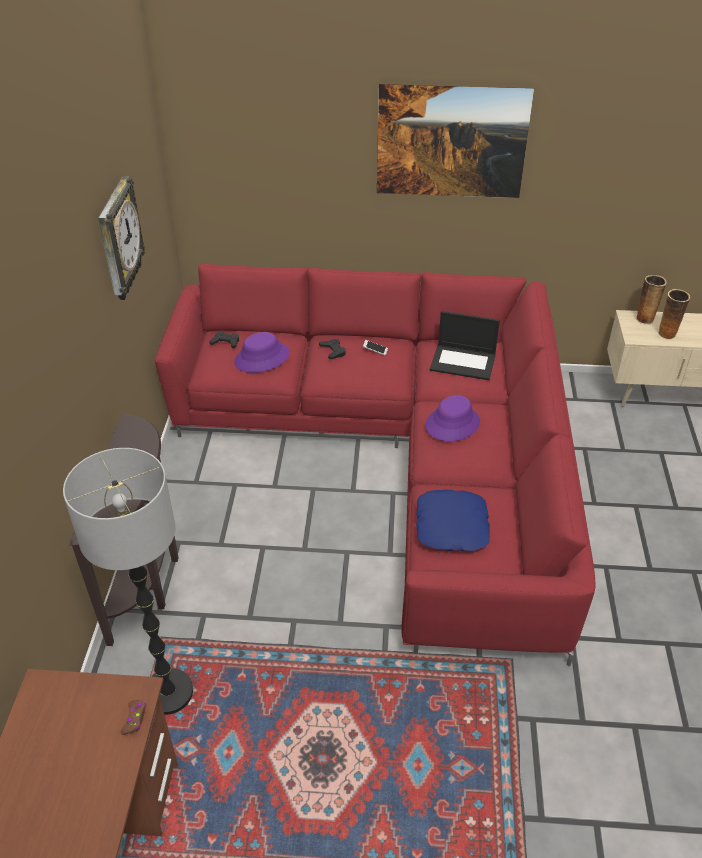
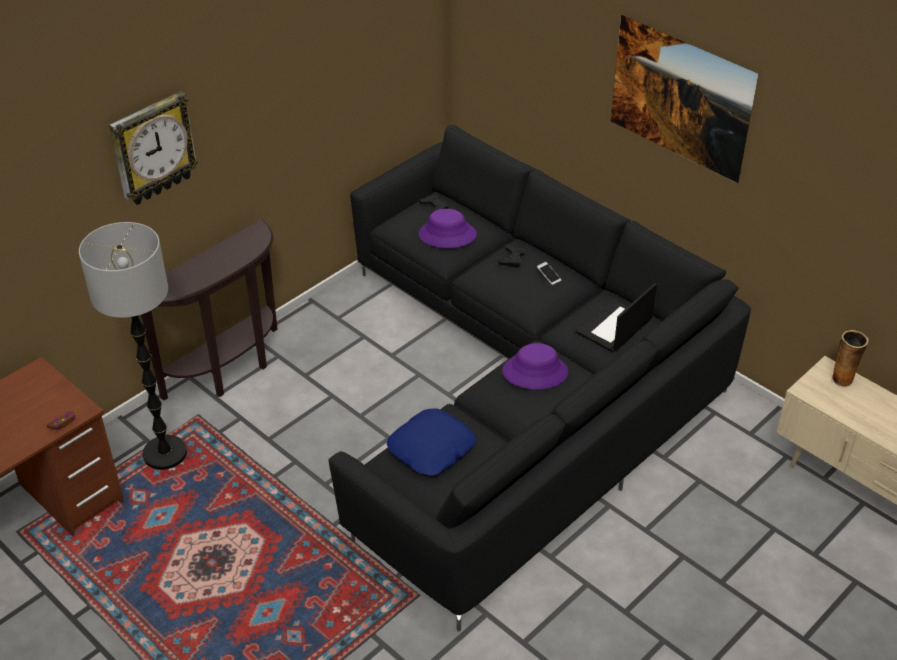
camera: 40 degrees right, 0 degrees up
(118, 240) = (319, 74): wall clock -> wall clock (153, 148)
(402, 456) = (521, 391): red sofa -> black sofa
(463, 362) = (614, 327): laptop -> laptop turned 75 degrees clockwise
(667, 334) = (845, 406): vase -> none

